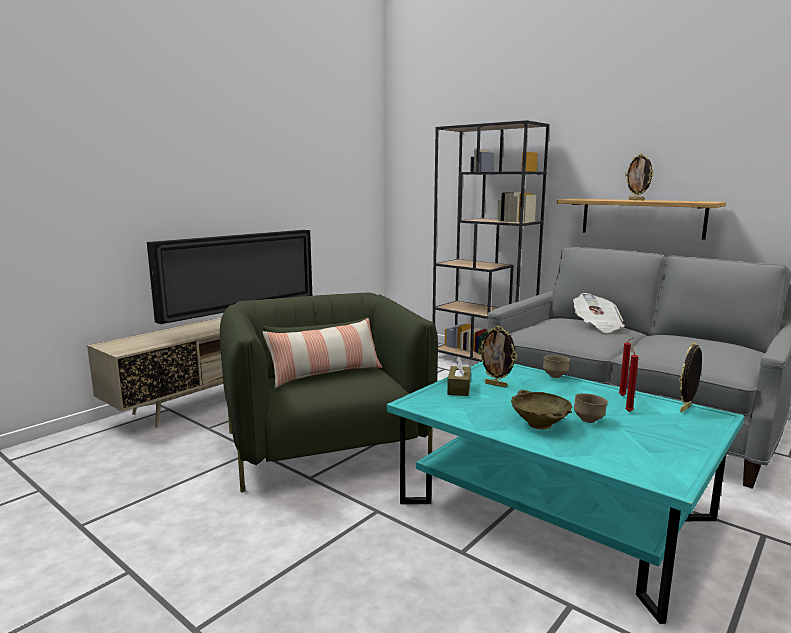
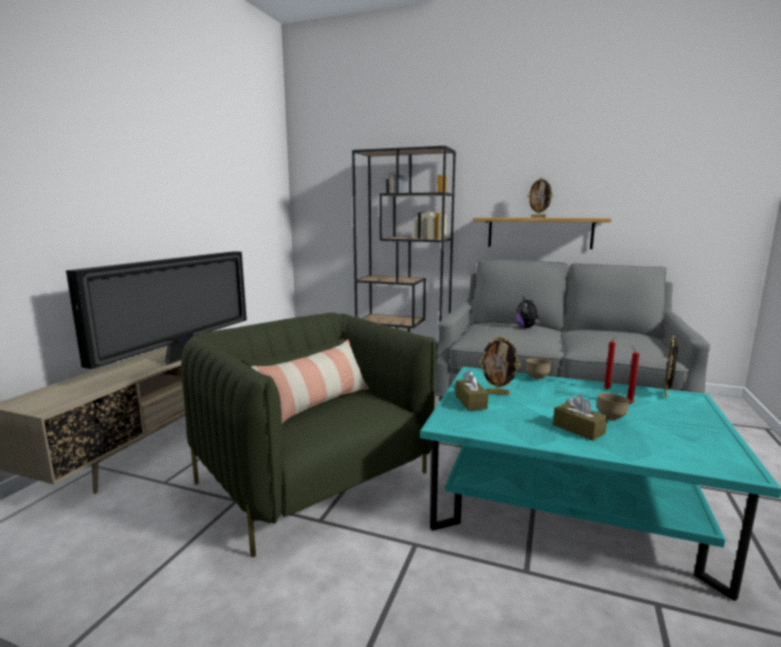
camera: 20 degrees left, 0 degrees up
(540, 424) = (578, 429): beige bowl -> brown tissue box
(597, 326) = (527, 327): newspaper -> plush toy

